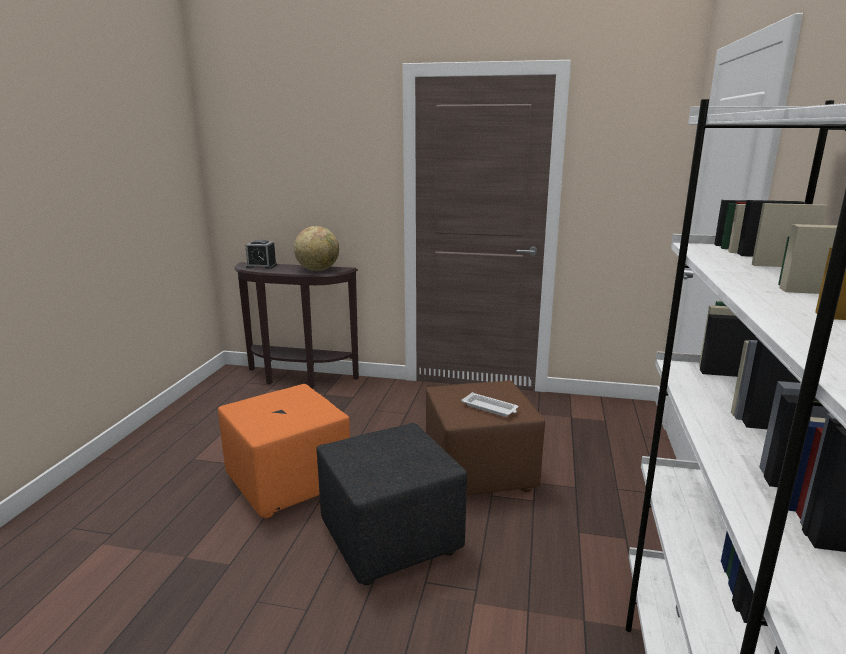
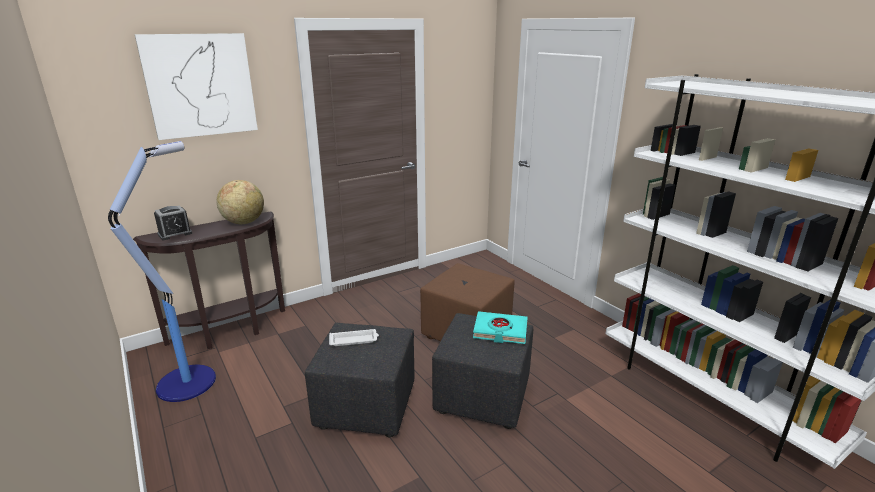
camera: 45 degrees left, 5 degrees up
(223, 400) = (189, 381): none -> floor lamp
(288, 483) = (365, 406): orange ottoman -> black ottoman
(306, 131) = (200, 85): none -> picture
(415, 457) = (500, 331): none -> turquoise book
(490, 408) = (481, 284): white tray -> white tray (354, 340)

